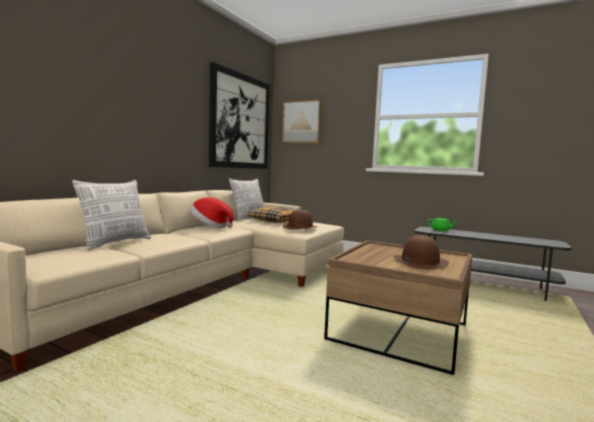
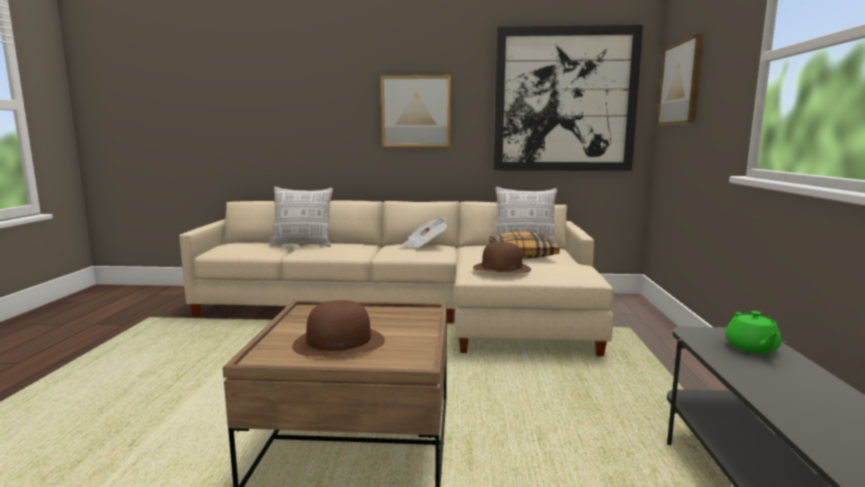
camera: 65 degrees right, 5 degrees up
(162, 114) = (416, 111): none -> picture
(210, 226) = (423, 246): hat -> newspaper

